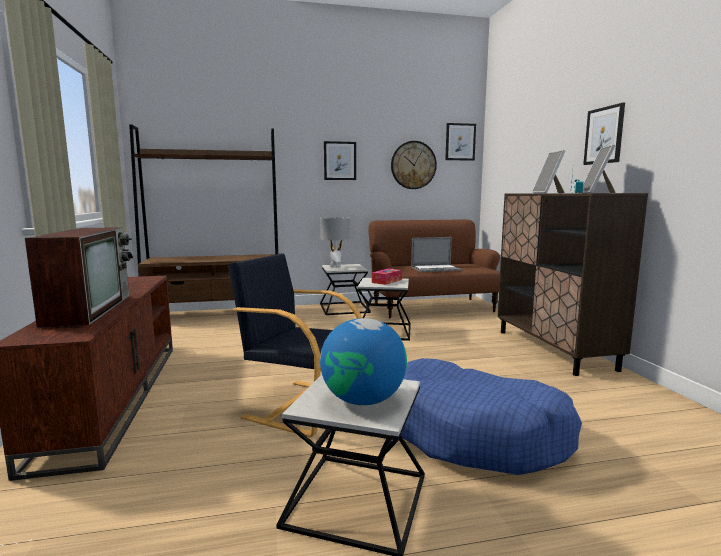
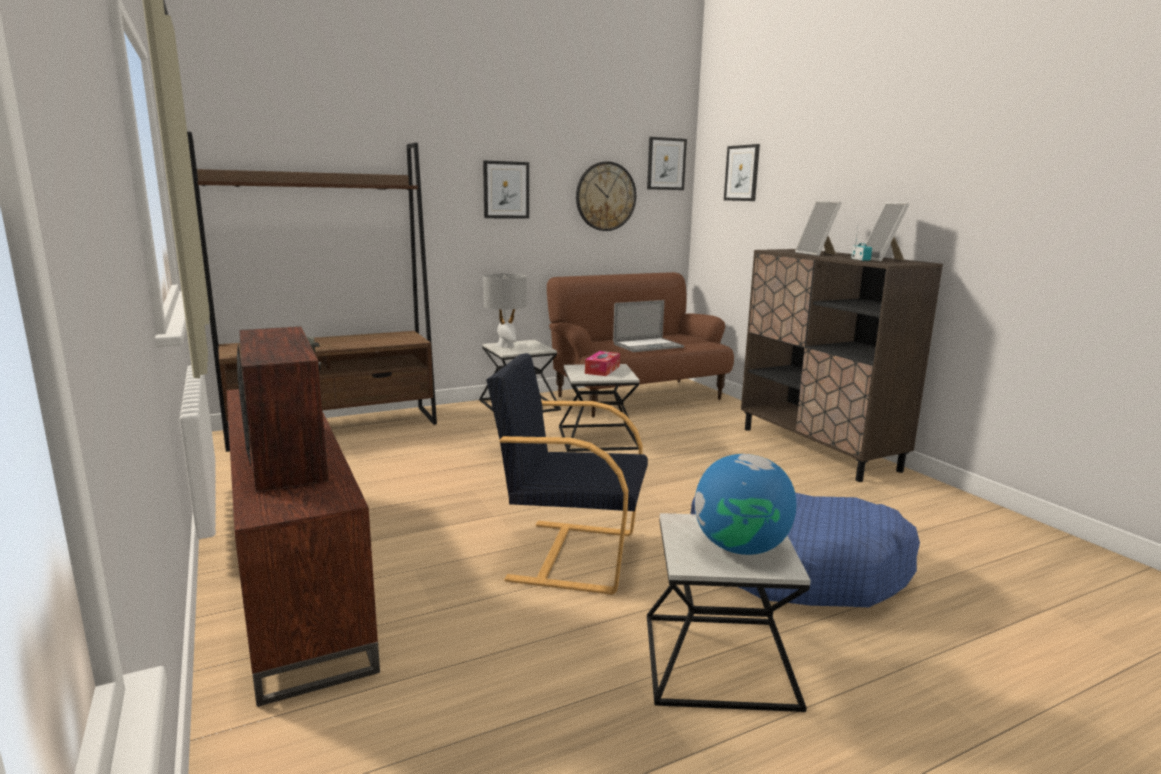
camera: 15 degrees left, 5 degrees up
(604, 135) = (883, 184): picture -> picture (742, 173)

